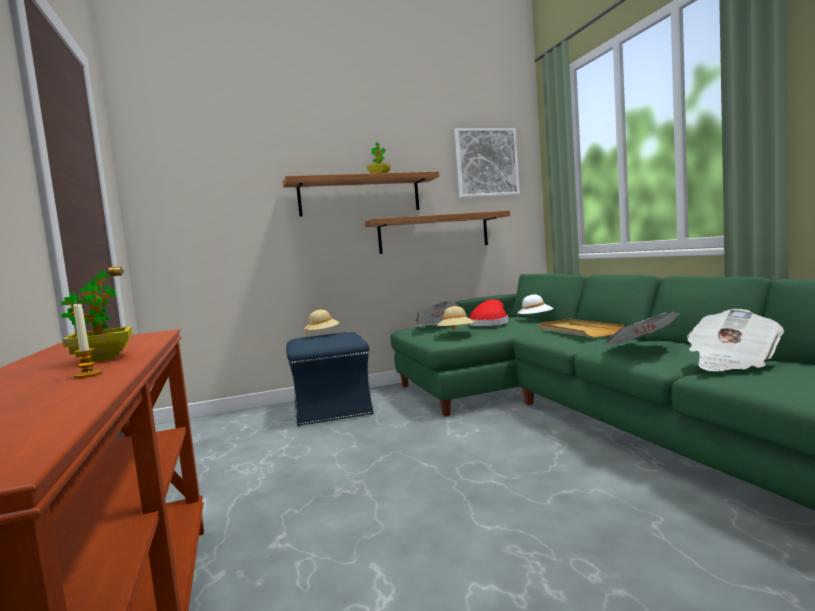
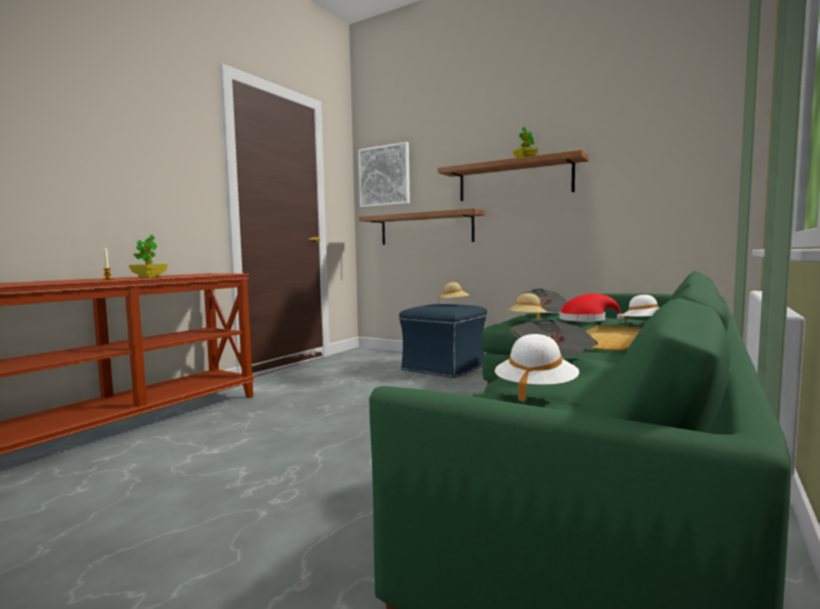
camera: 50 degrees right, 0 degrees up
(434, 233) = (590, 217): shelf -> shelf (426, 229)
(486, 163) = (671, 131): picture -> picture (384, 176)
(731, 362) = (535, 390): newspaper -> white hat

